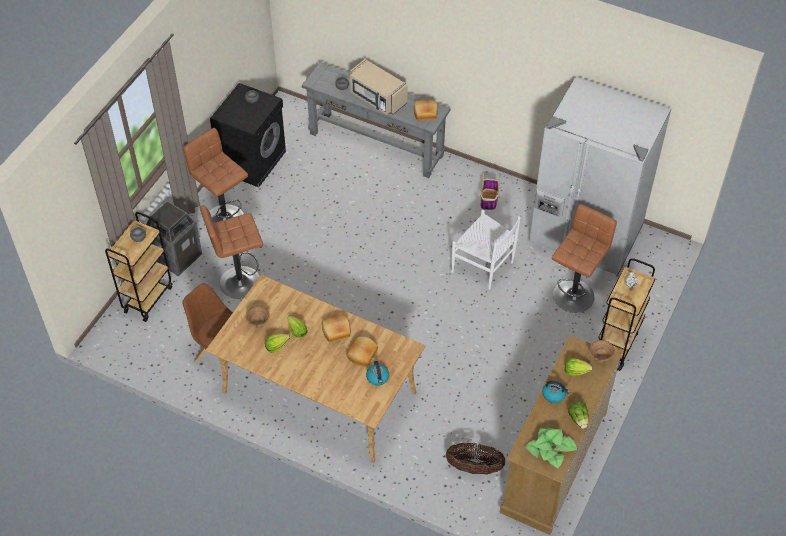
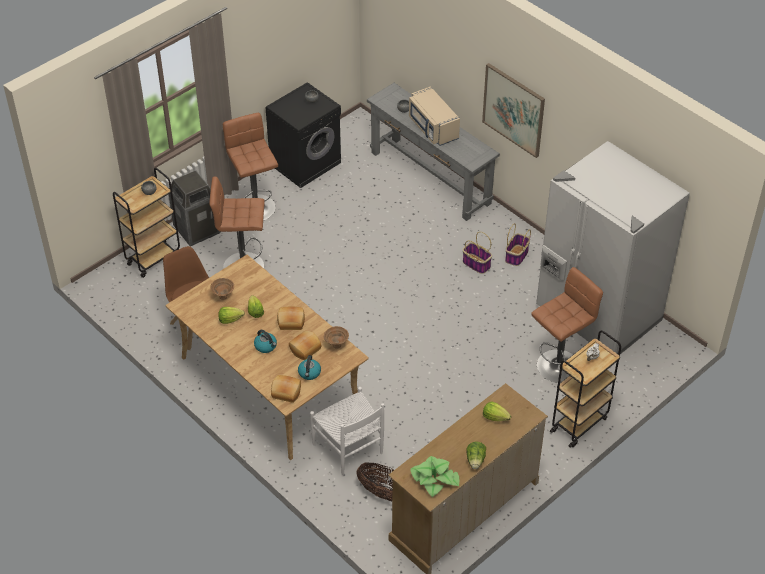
camera: 20 degrees right, 5 degrees down
(425, 114) = (472, 153): bread -> bread (286, 393)
(456, 218) = (476, 264): none -> basket
(463, 65) = (513, 110): none -> picture
(483, 266) = (482, 314): white chair -> white chair (350, 448)
(554, 394) = (463, 432): kettle -> kettle (266, 346)
(599, 359) = (524, 413): brown bowl -> brown bowl (336, 345)

